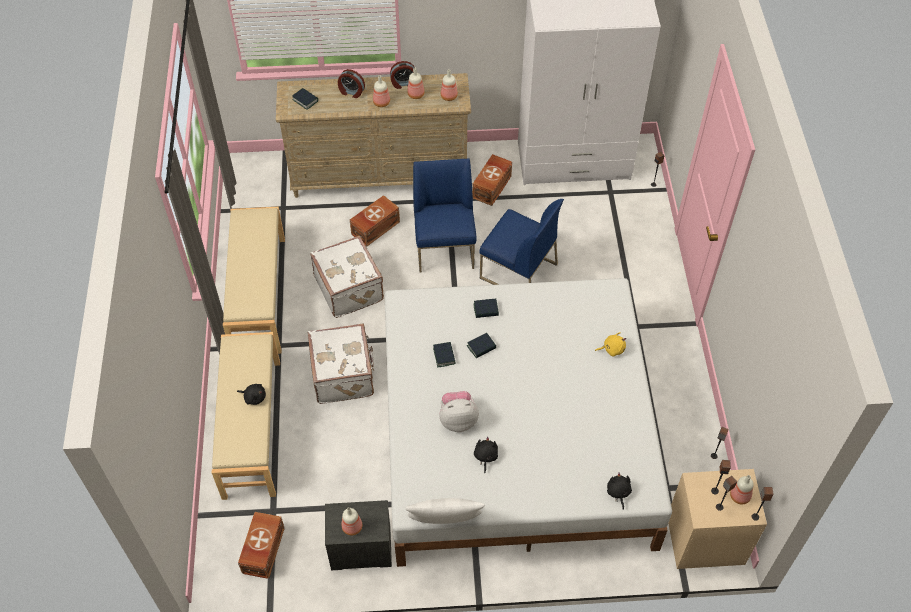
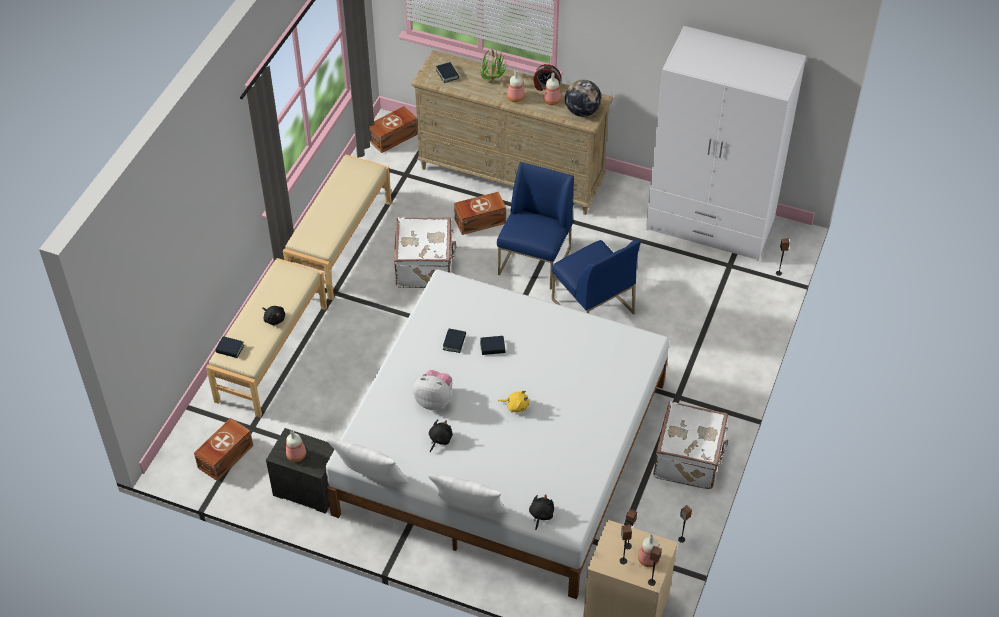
camera: 25 degrees right, 5 degrees down
(344, 375) = (377, 339): white suitcase -> white suitcase (689, 459)
(351, 92) = (493, 80): alarm clock -> potted plant
(448, 96) = (582, 111): bottle -> globe
(486, 310) = (516, 317): book -> book (230, 349)
(492, 187) = (614, 221): brown storage box -> brown storage box (394, 137)
(553, 517) = (469, 512): none -> white pillow
(612, 349) = (613, 393): yellow plush toy -> yellow plush toy (516, 406)

